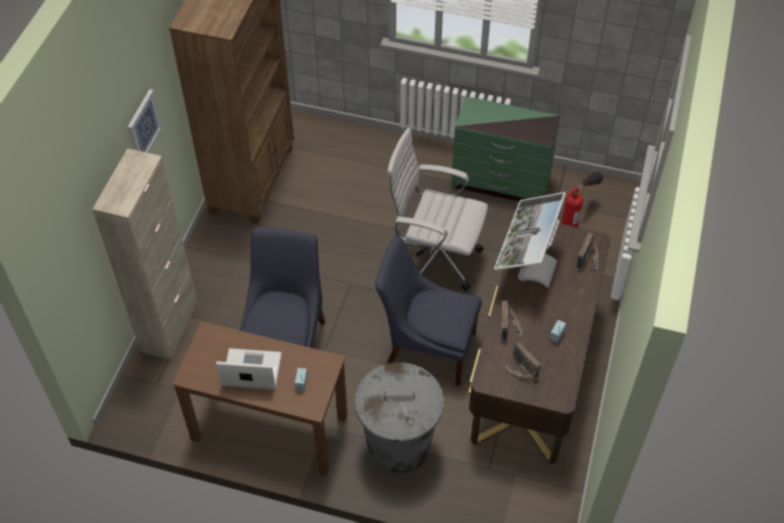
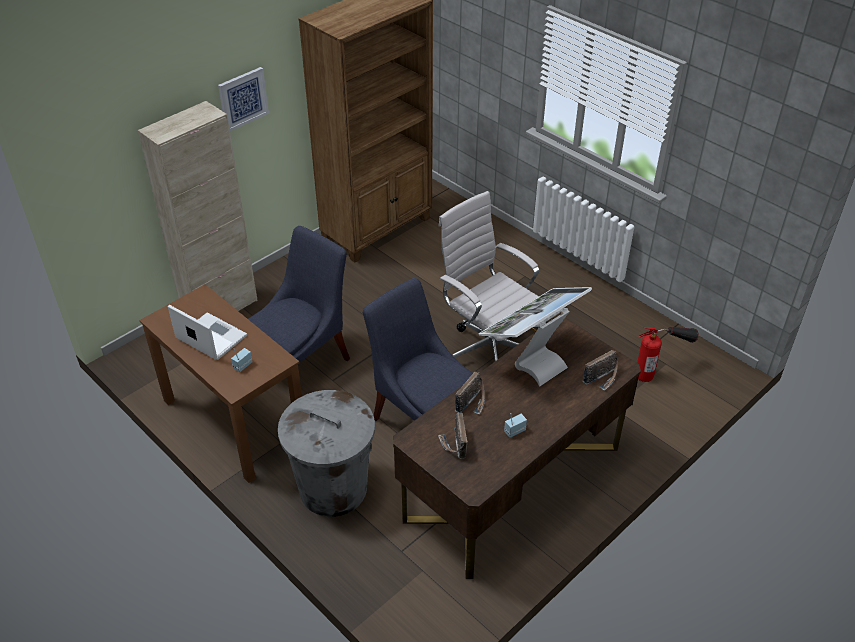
camera: 30 degrees right, 10 degrees down
(501, 183) = (601, 314): green dresser -> none

